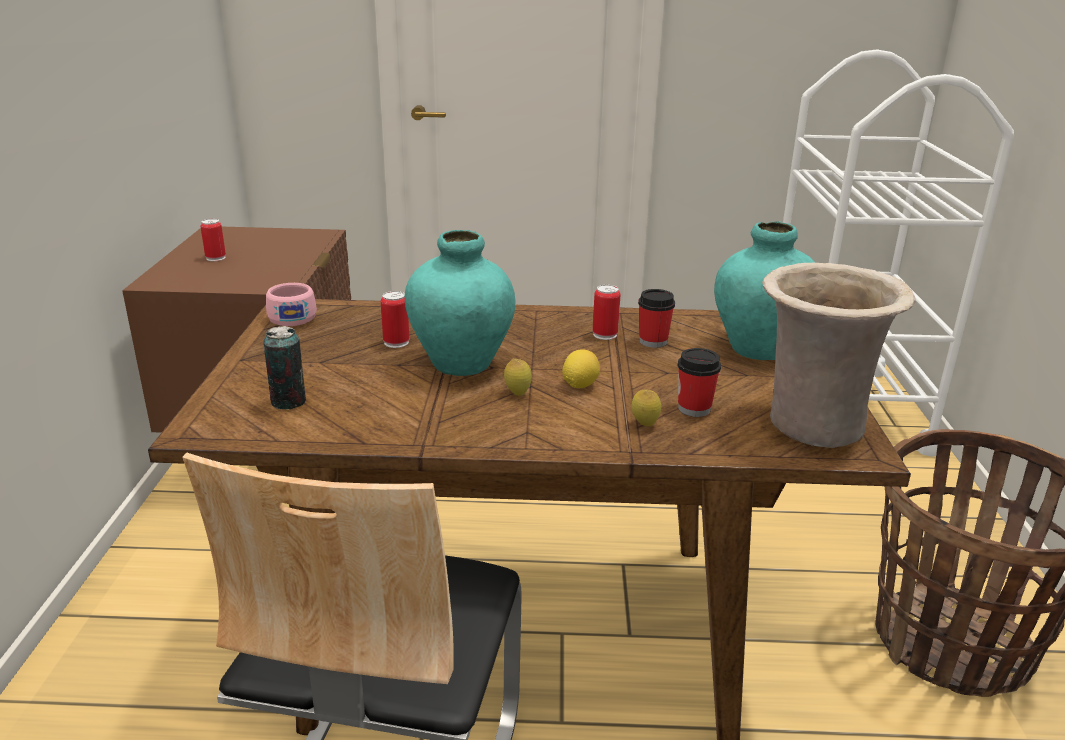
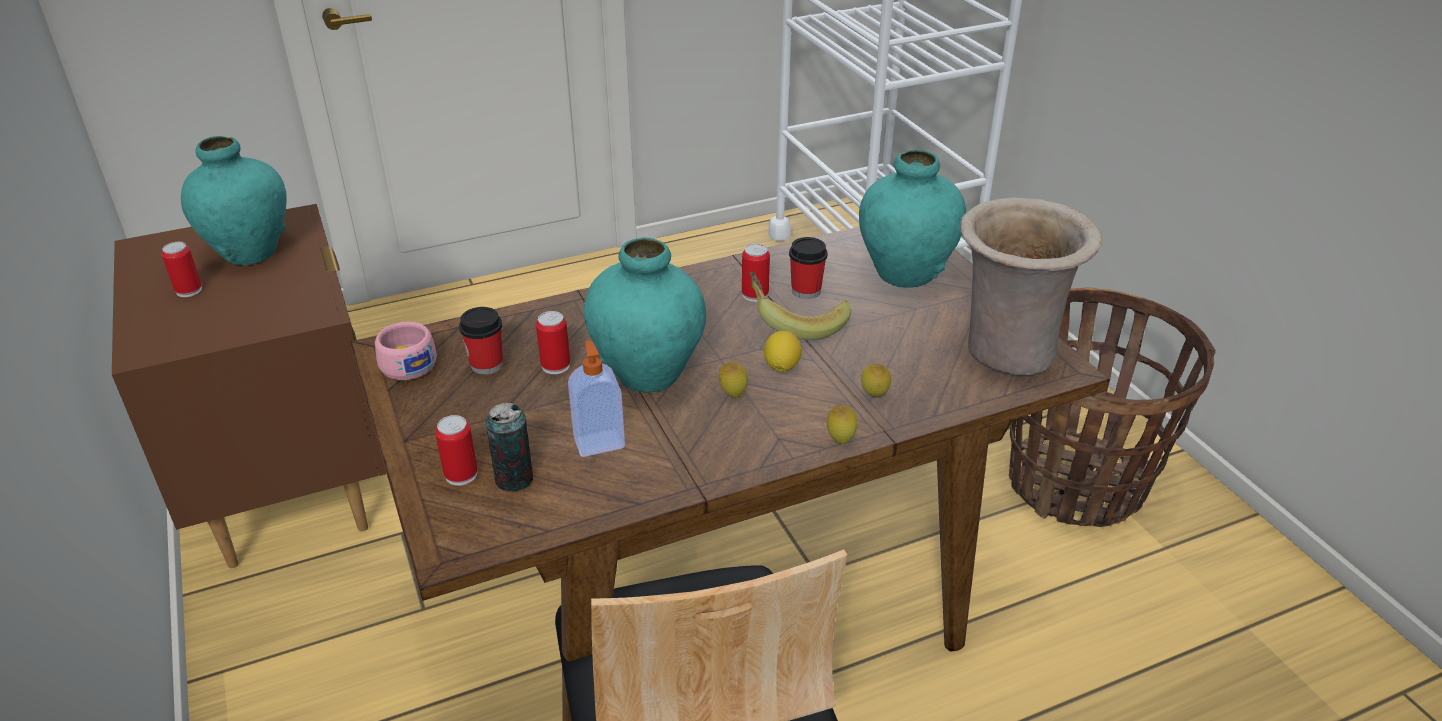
camera: 25 degrees left, 10 degrees up
(255, 389) = (461, 474): none -> can
(275, 246) = (250, 252): none -> turquoise vase
(376, 396) = (598, 442): none -> soap dispenser
(582, 447) = (840, 440): none -> lemon
(623, 359) = (796, 322): none -> banana
(694, 409) = (901, 363): cup -> cup (487, 365)

